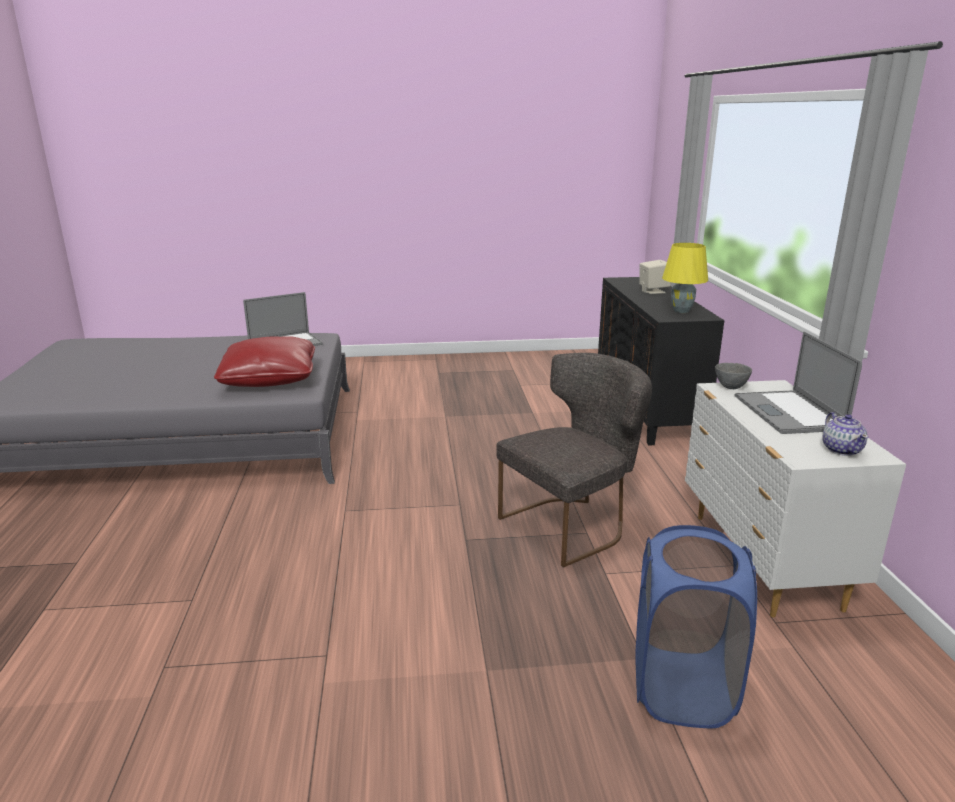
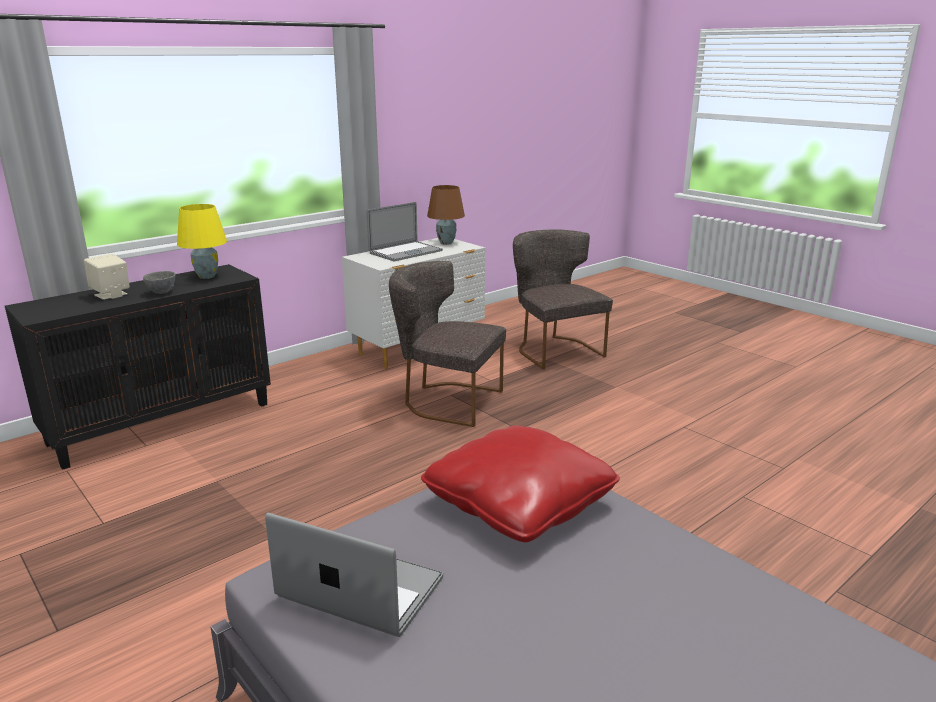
camera: 125 degrees left, 0 degrees up
(682, 688) = (554, 350): blue laundry basket -> grey chair
(730, 387) = (377, 263): grey bowl -> grey bowl (162, 292)
(841, 449) = (445, 243): teapot -> brown table lamp

